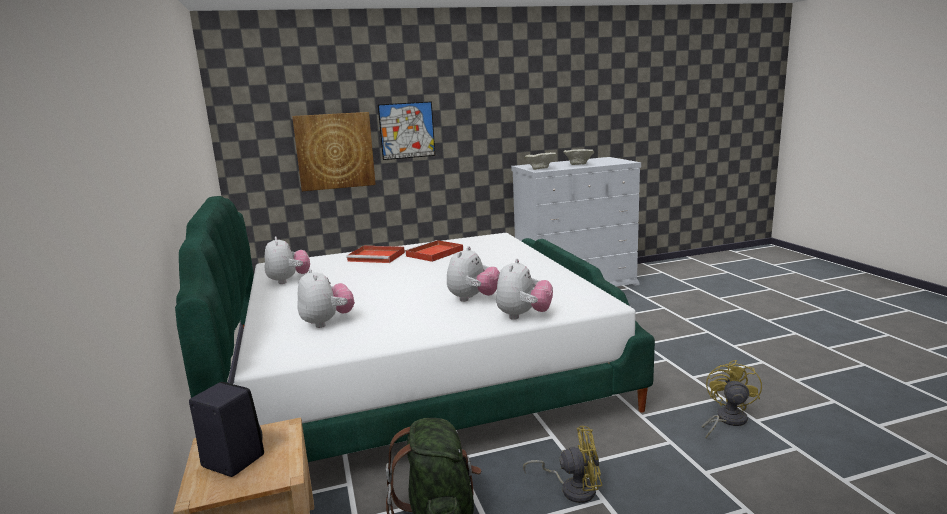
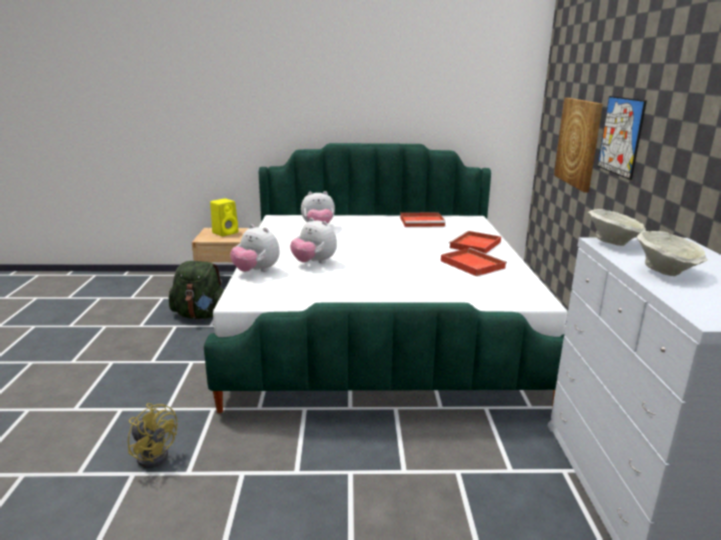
camera: 105 degrees right, 5 degrees up
(231, 461) = (226, 232): black speaker -> yellow speaker
(288, 280) = (423, 222): plush toy -> red tray
(572, 488) = (174, 354): yellow fan -> none

